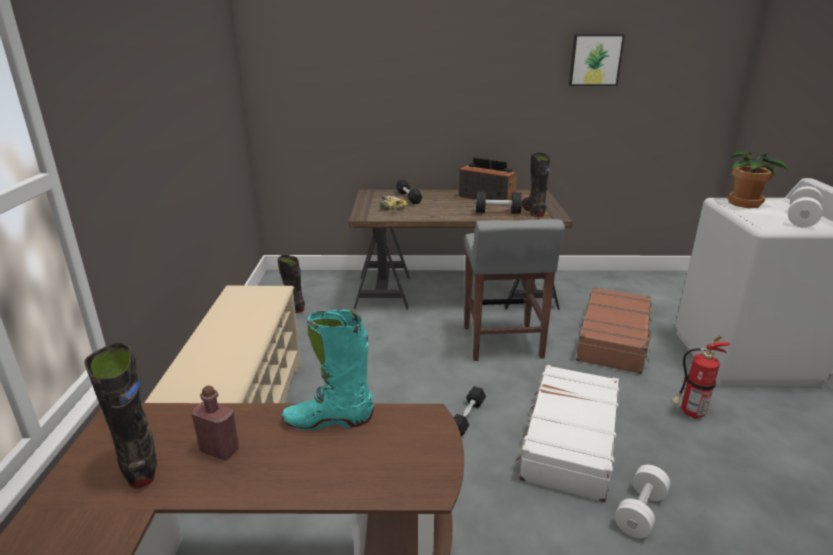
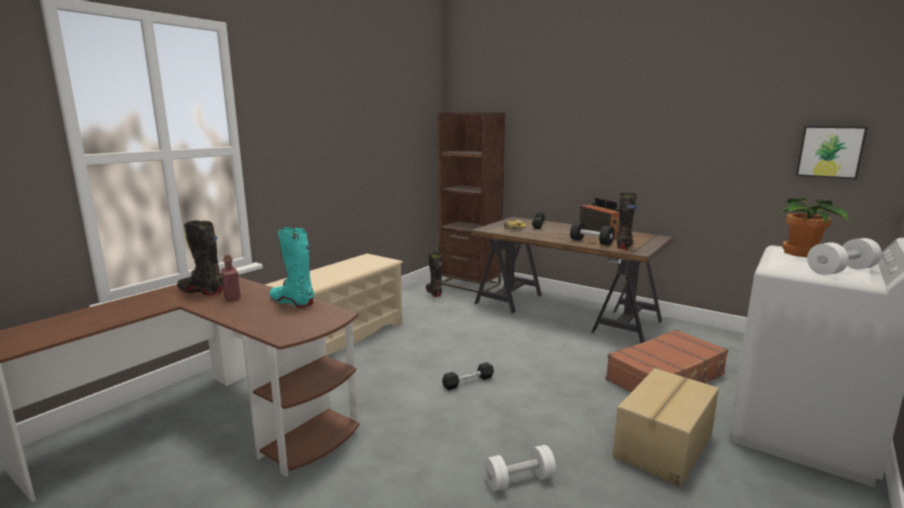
camera: 35 degrees right, 10 degrees down
(139, 459) = (201, 291): black boot -> black boot turned 75 degrees counterclockwise
(316, 282) = (469, 283): none -> brown bookcase
(502, 343) = (557, 351): grey stool -> none
(568, 441) = (524, 421): white suitcase -> none
(595, 60) = (722, 117): picture -> picture (830, 151)
(689, 413) = (665, 446): fire extinguisher -> cardboard box

